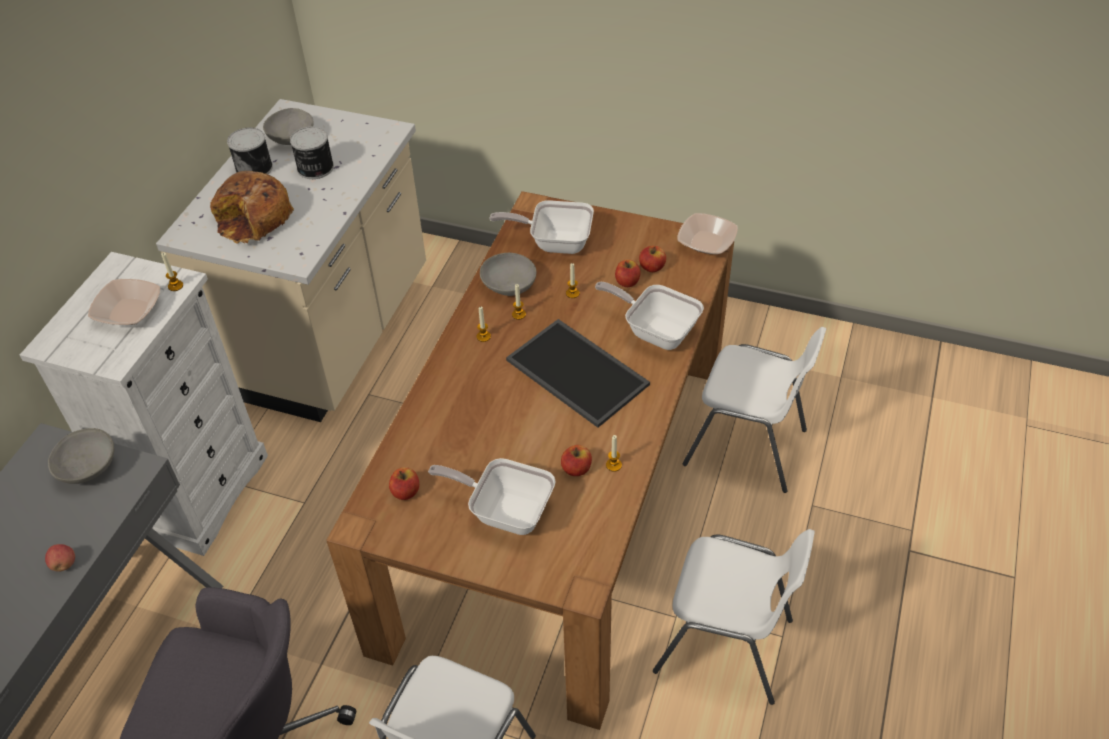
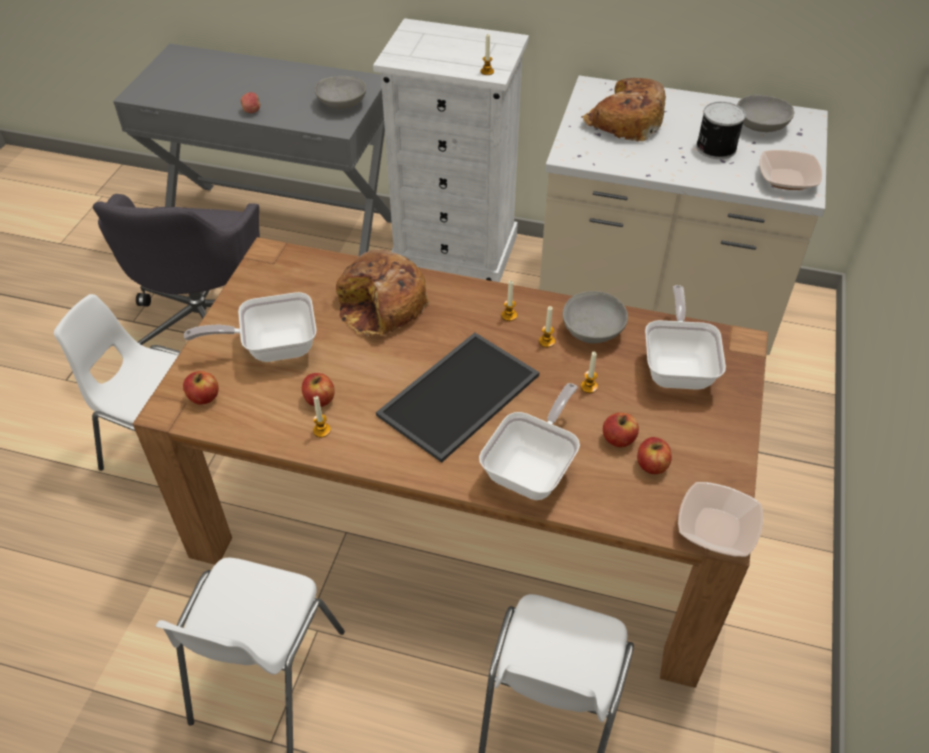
camera: 85 degrees right, 0 degrees up
(129, 311) = (453, 55): bowl -> bowl (786, 179)
(255, 168) = (702, 111): can -> none
(406, 492) = (303, 278): apple -> apple (204, 397)
(458, 426) = (382, 306): none -> bread
(505, 510) = (272, 347): frying pan -> frying pan turned 120 degrees counterclockwise

